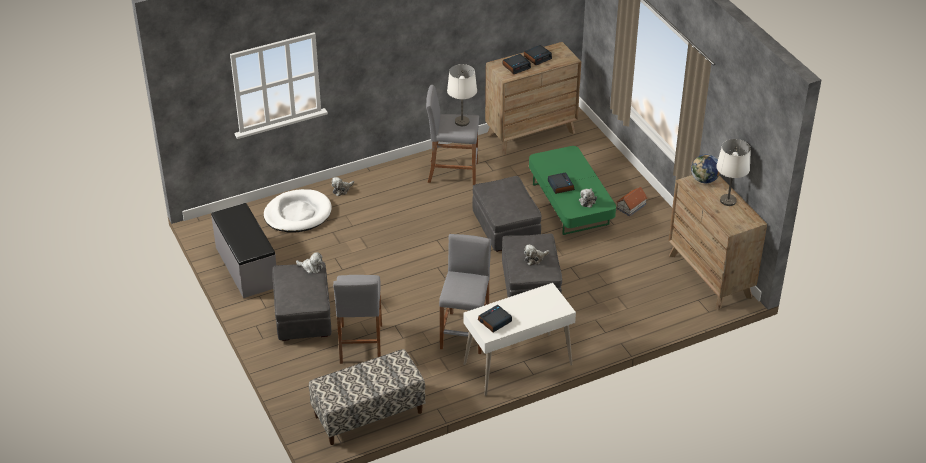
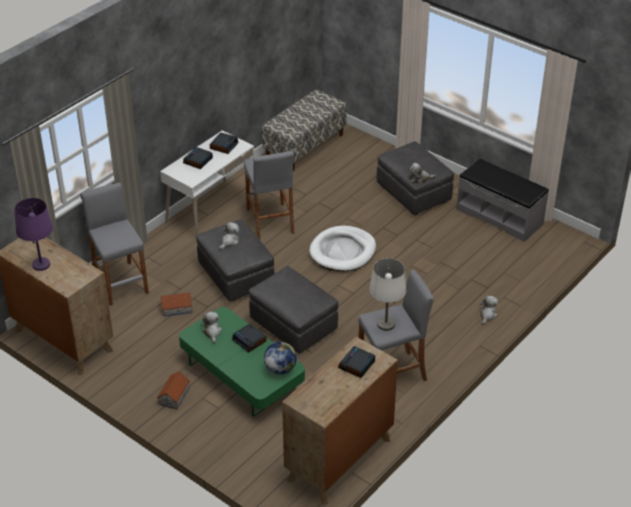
camera: 155 degrees right, 0 degrees up
(298, 214) = (504, 276): white dog bed -> white dog bed (343, 251)
(360, 344) = (349, 188): grey stool -> grey stool (120, 283)
(537, 57) = (340, 388): alarm clock -> alarm clock (198, 161)
(599, 274) = (176, 308): none -> toy house
(704, 180) = (72, 280): globe -> globe (280, 369)
(728, 201) = (41, 265): white table lamp -> purple table lamp

